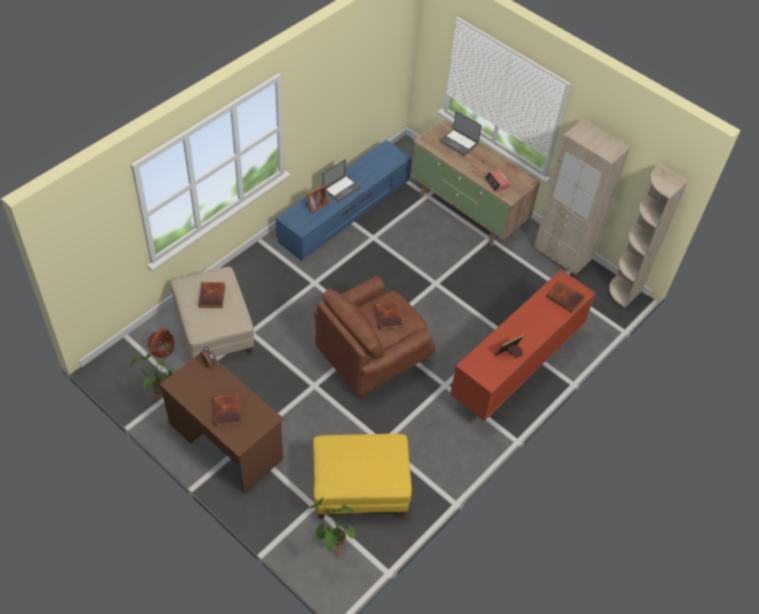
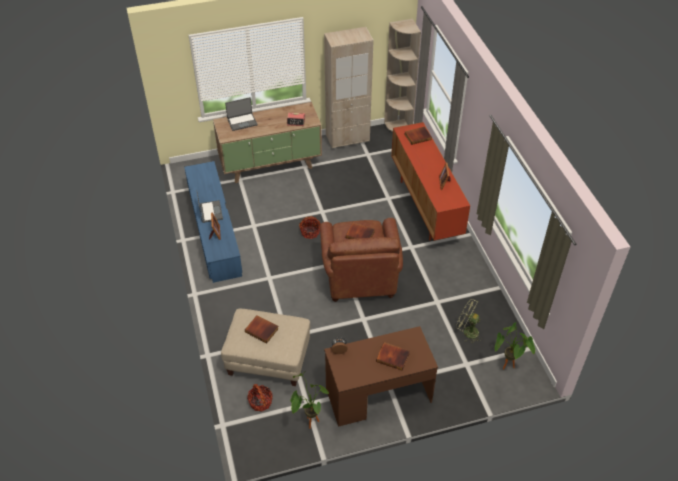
camera: 55 degrees left, 5 degrees down
(359, 489) = (467, 331): yellow ottoman -> green fan
(398, 287) = (310, 232): none -> basket

